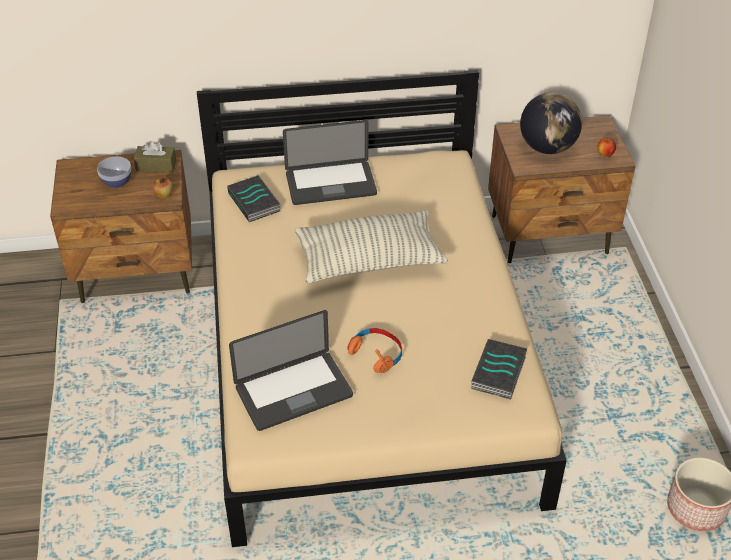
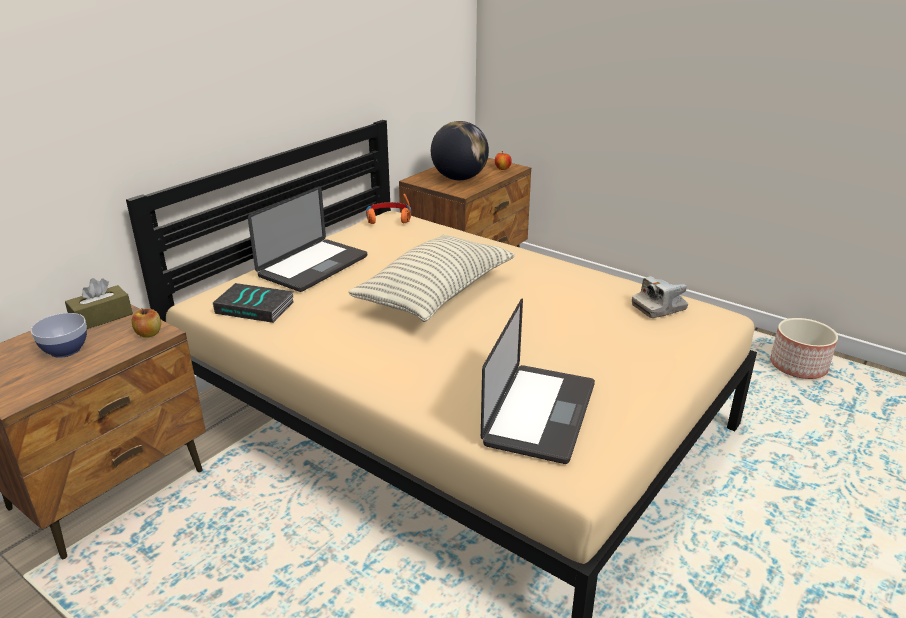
camera: 45 degrees left, 15 degrees down
(376, 354) = (553, 347): orange headphones -> orange headphones (389, 219)
(499, 373) = (659, 308): book -> camera

